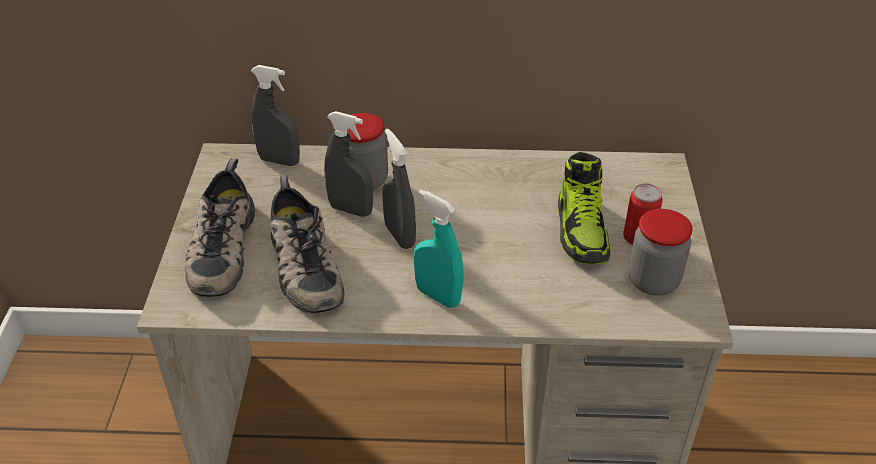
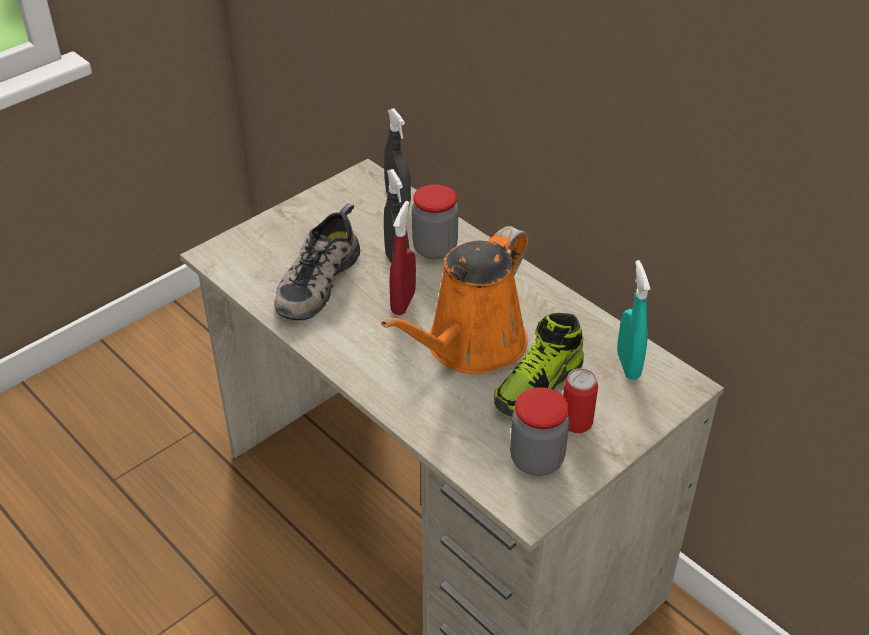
camera: 45 degrees right, 0 degrees up
(220, 247) = (285, 236): shoe -> none
(399, 236) = (403, 302): grey spray bottle -> red spray bottle
(438, 296) = (370, 359): turquoise spray bottle -> turquoise spray bottle (628, 365)
(496, 235) = (470, 347): none -> orange watering can

